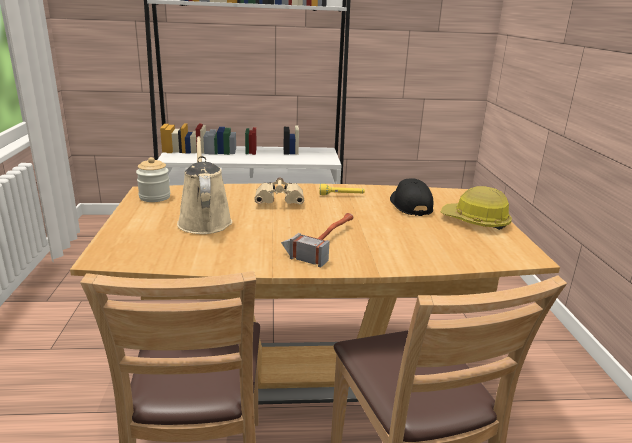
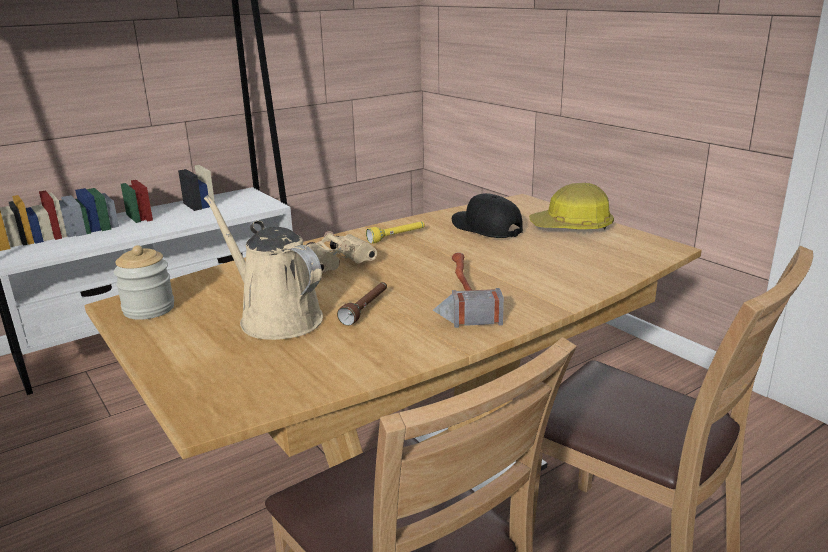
camera: 30 degrees left, 0 degrees up
(257, 231) = (366, 309): none -> brown flashlight

